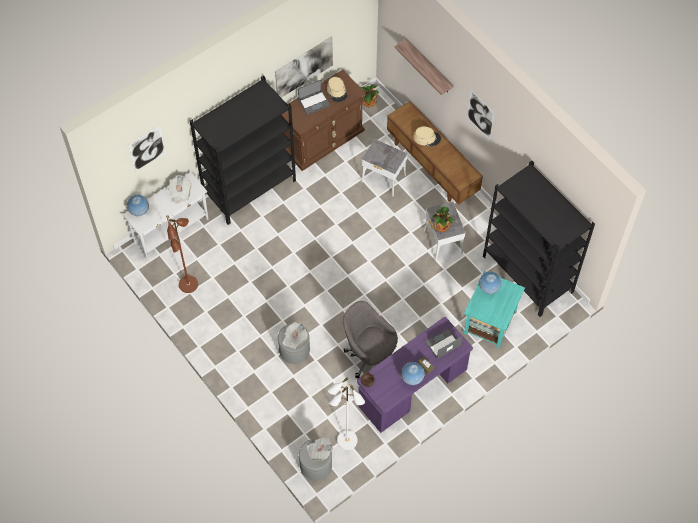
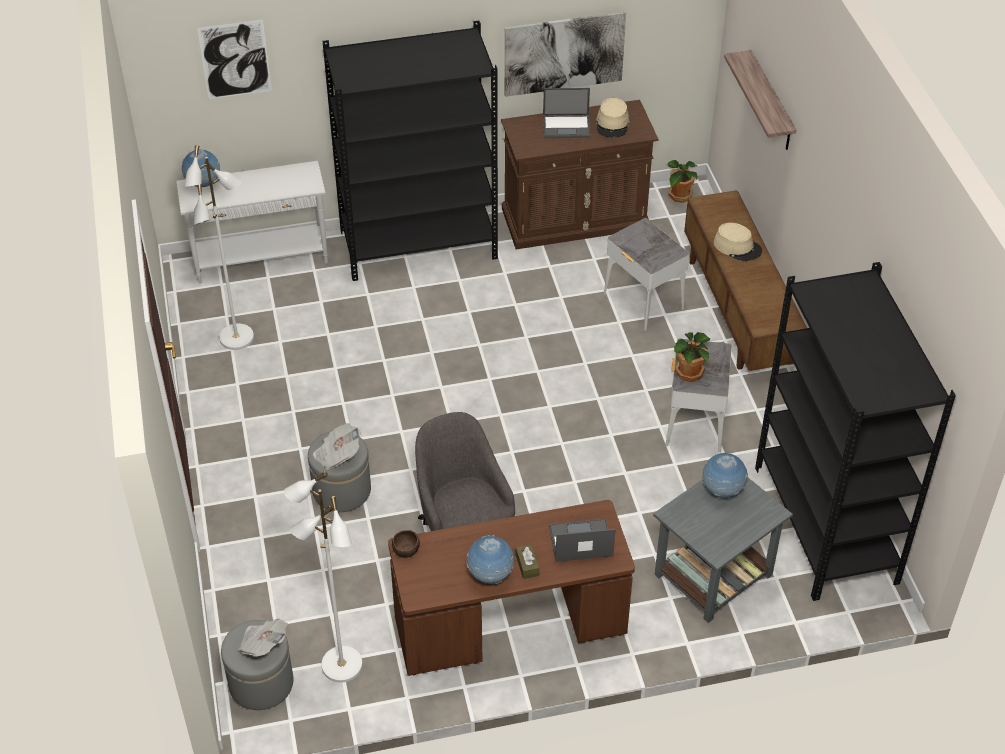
camera: 25 degrees right, 15 degrees down
(180, 193) = (281, 182): newspaper -> none
(189, 284) = (237, 338): brown floor lamp -> white floor lamp
(412, 388) = (510, 627): purple desk -> brown desk
(480, 114) = (823, 183): picture -> none
(489, 323) = (712, 575): turquoise side table -> grey side table

